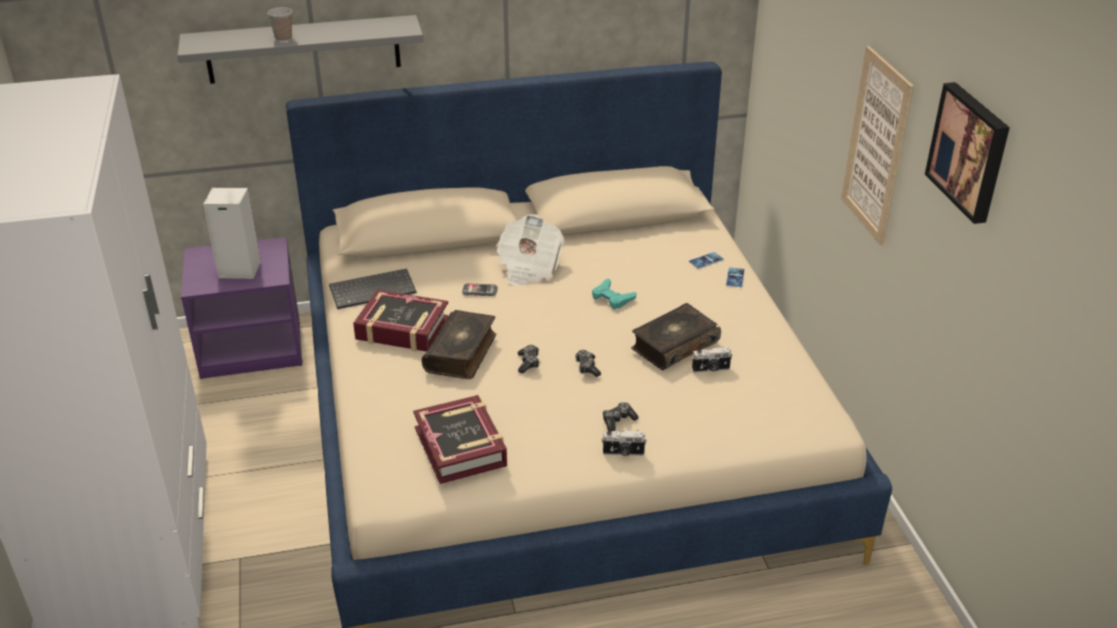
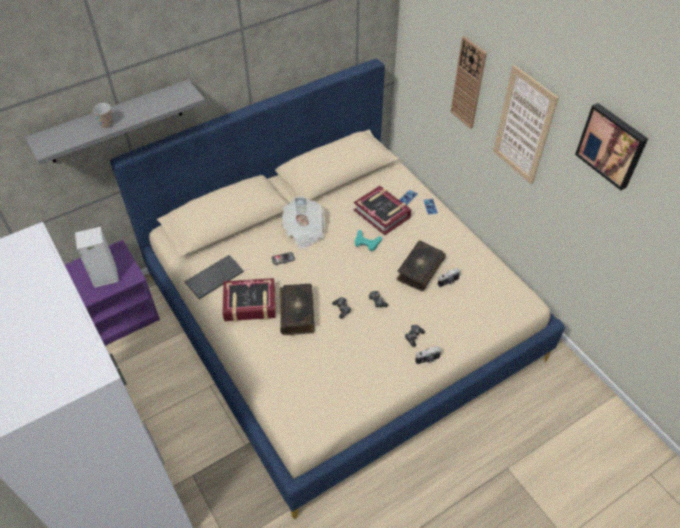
camera: 20 degrees left, 15 degrees up
(461, 446) = (334, 386): book -> book (382, 214)
(821, 91) = (468, 83): none -> wall clock

